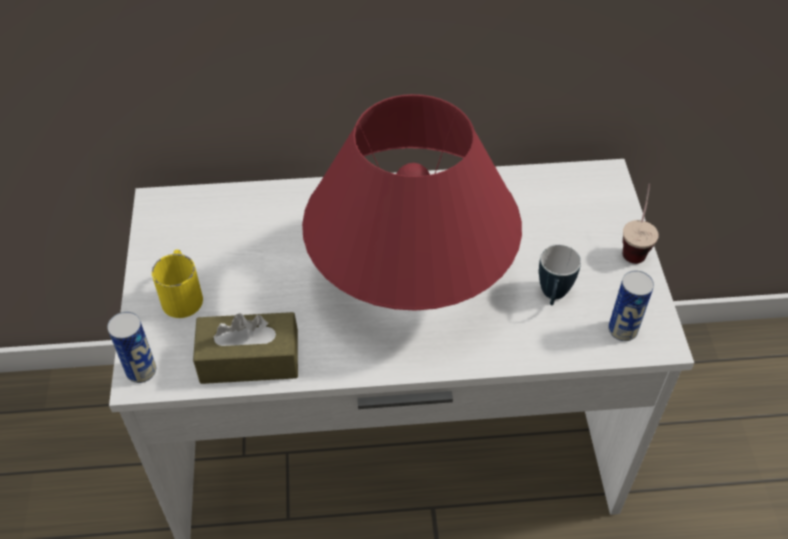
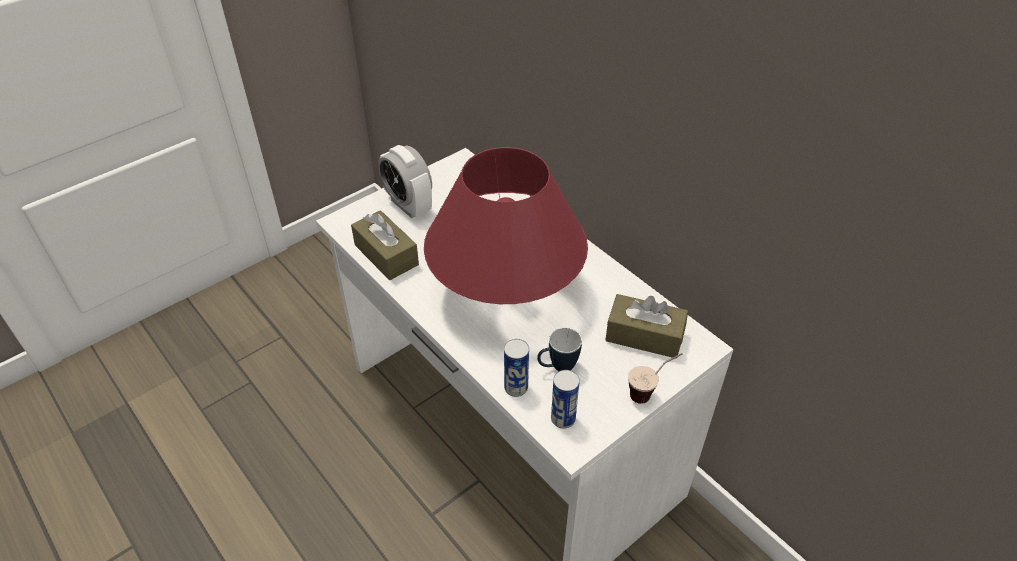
camera: 55 degrees right, 5 degrees down
(141, 371) = (345, 219): can -> can (516, 388)
(182, 294) = (408, 205): yellow mug -> alarm clock
(562, 208) = (644, 336): none -> brown tissue box

